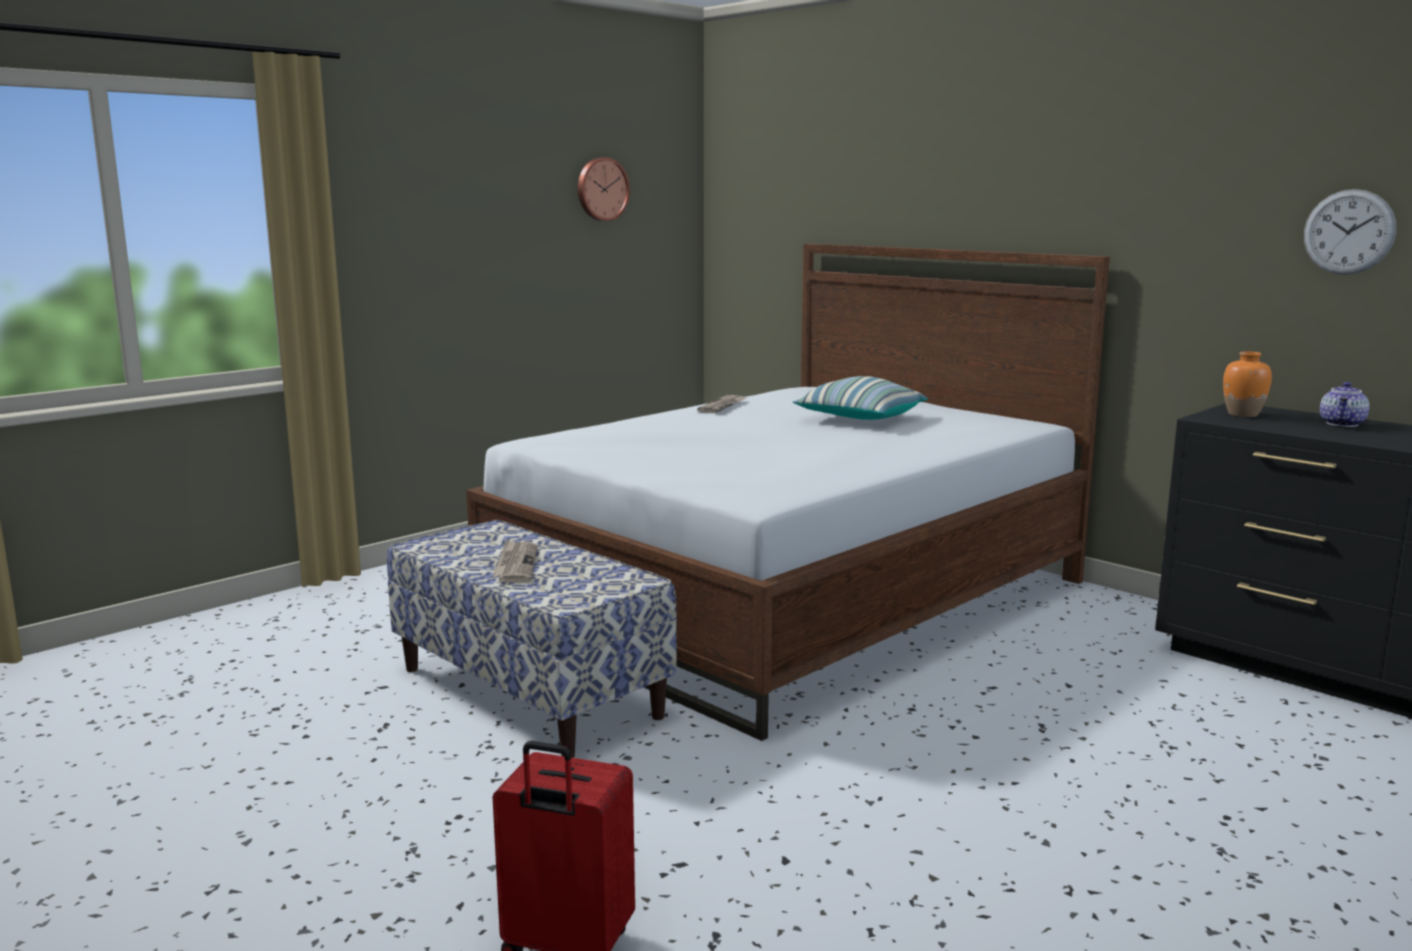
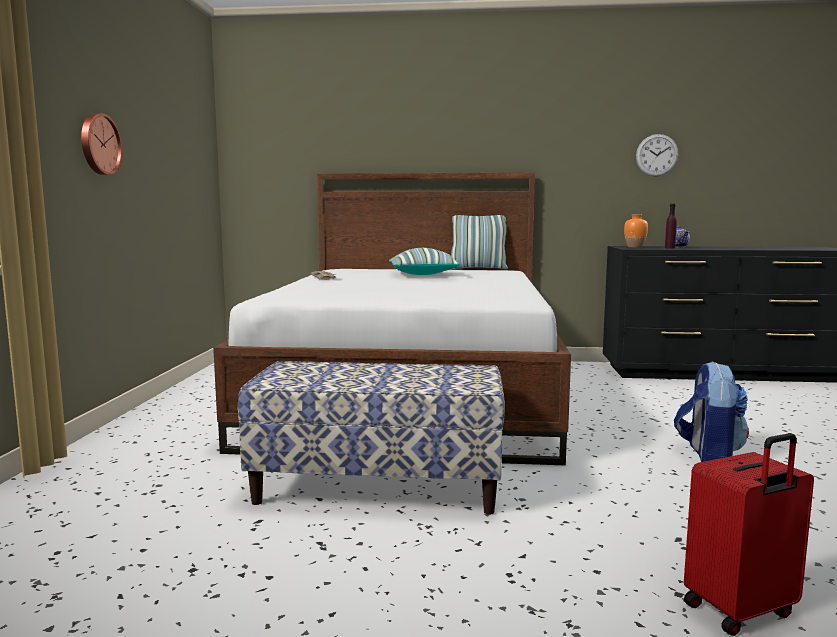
camera: 40 degrees left, 5 degrees down
(516, 564) = (377, 378): newspaper -> none
(601, 189) = (174, 126): wall clock -> wall clock (99, 144)
(983, 800) = (708, 455): none -> backpack
(1001, 414) = (477, 269): none -> pillow
(1296, 426) = (670, 248): none -> purple bottle

